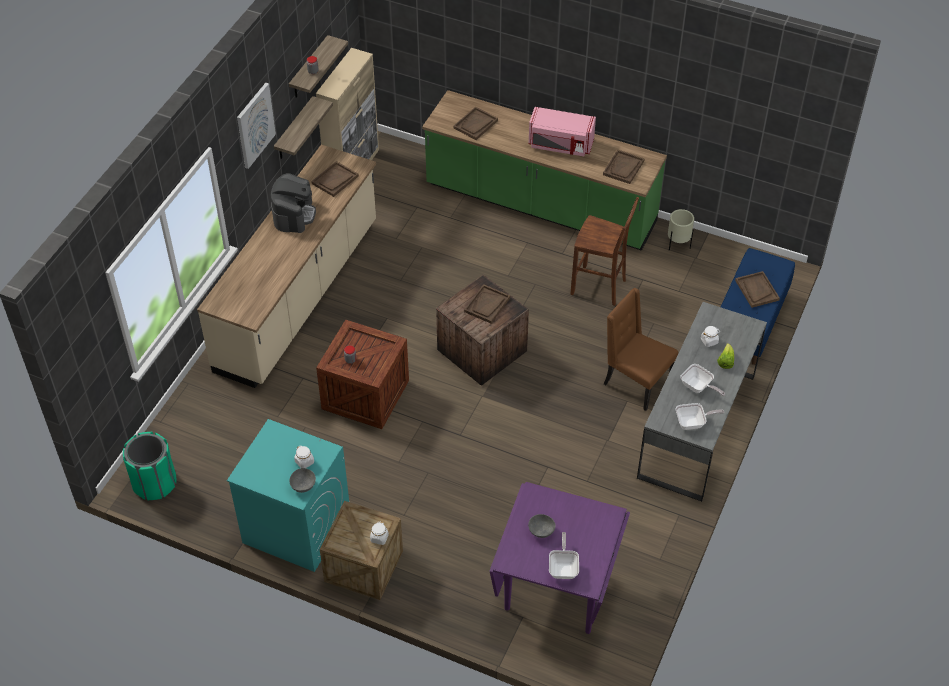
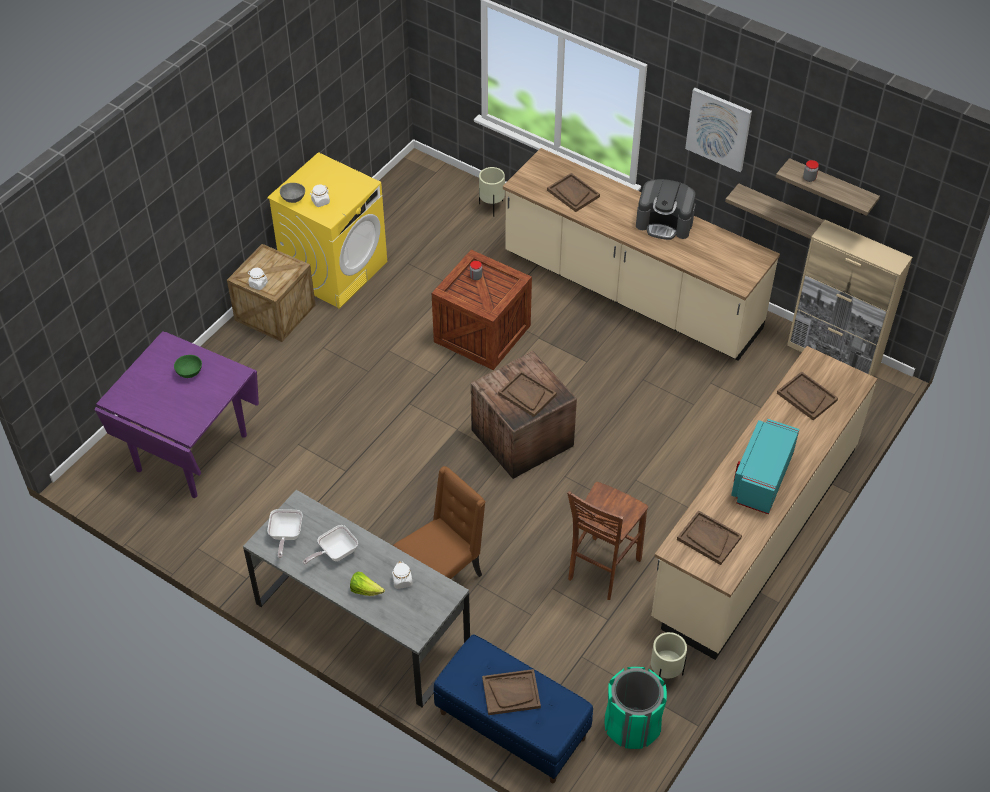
camera: 100 degrees right, 0 degrees up
(154, 483) = (414, 181): green trash can -> green trash can (632, 725)
(191, 412) = (491, 207): none -> beige planter
(296, 527) = (335, 270): turquoise washing machine -> yellow washing machine
(335, 180) = (716, 260): brown tray -> brown tray (573, 193)
(540, 205) = (755, 532): green counter -> beige counter
(541, 532) = (189, 373): grey bowl -> green bowl
(560, 145) = (760, 478): pink microwave -> turquoise microwave
(563, 567) = (141, 383): frying pan -> none

